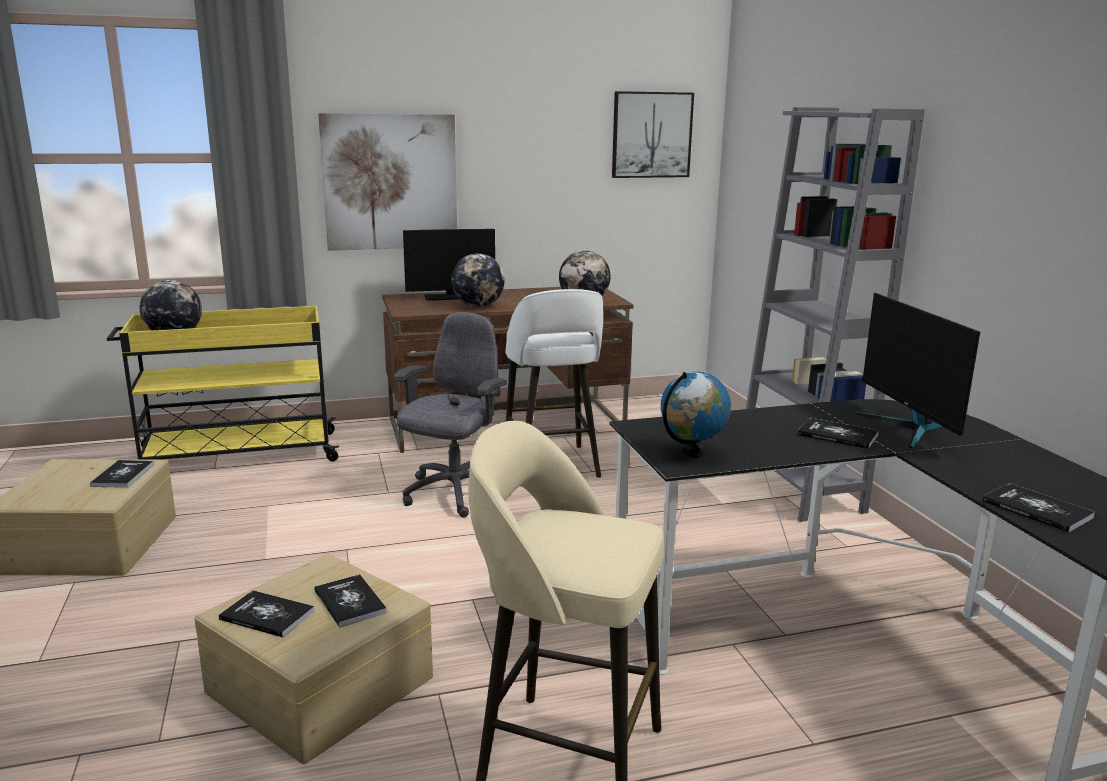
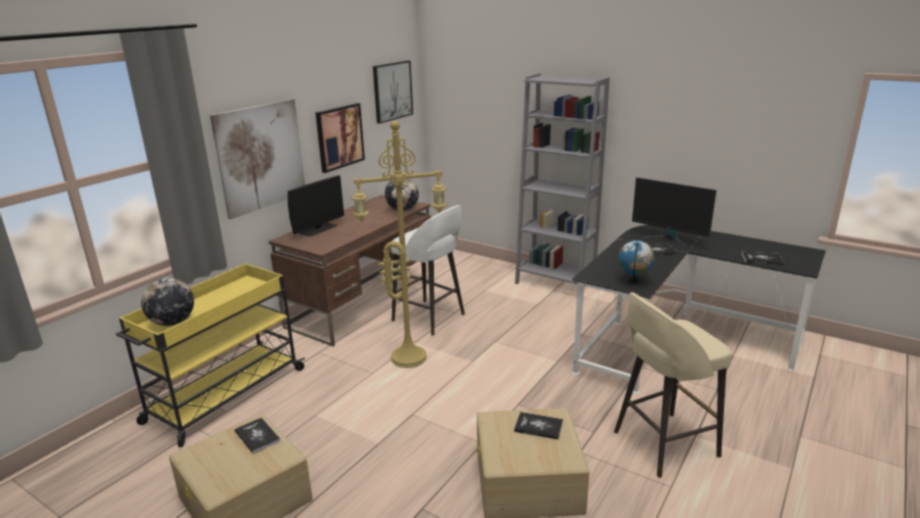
camera: 40 degrees left, 5 degrees up
(267, 615) = (518, 454): book -> none
(454, 494) = (410, 356): grey office chair -> yellow floor lamp
(478, 306) = (352, 231): globe -> none
(534, 183) = (339, 137): none -> picture

